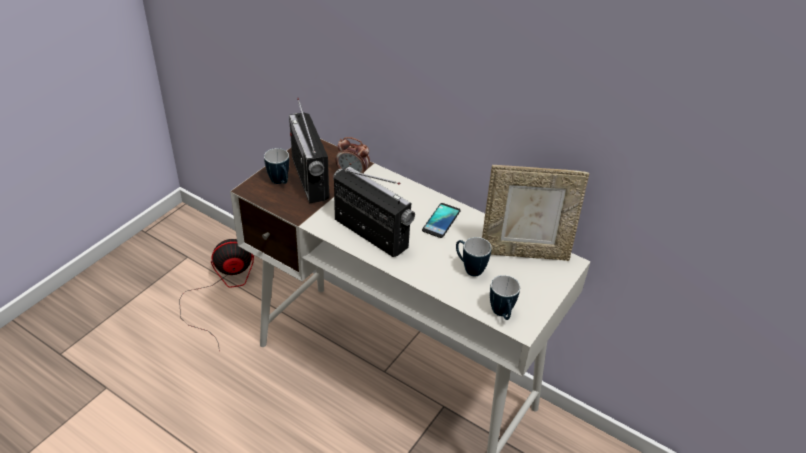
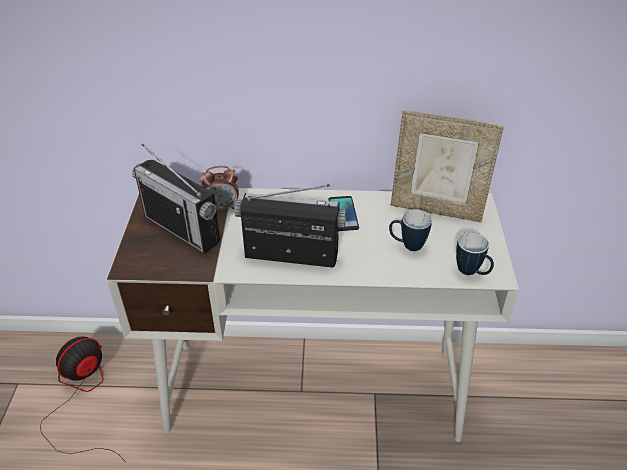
camera: 30 degrees left, 0 degrees up
(280, 182) = (155, 246): mug -> none
(524, 252) = (436, 209): picture frame -> picture frame turned 45 degrees clockwise

